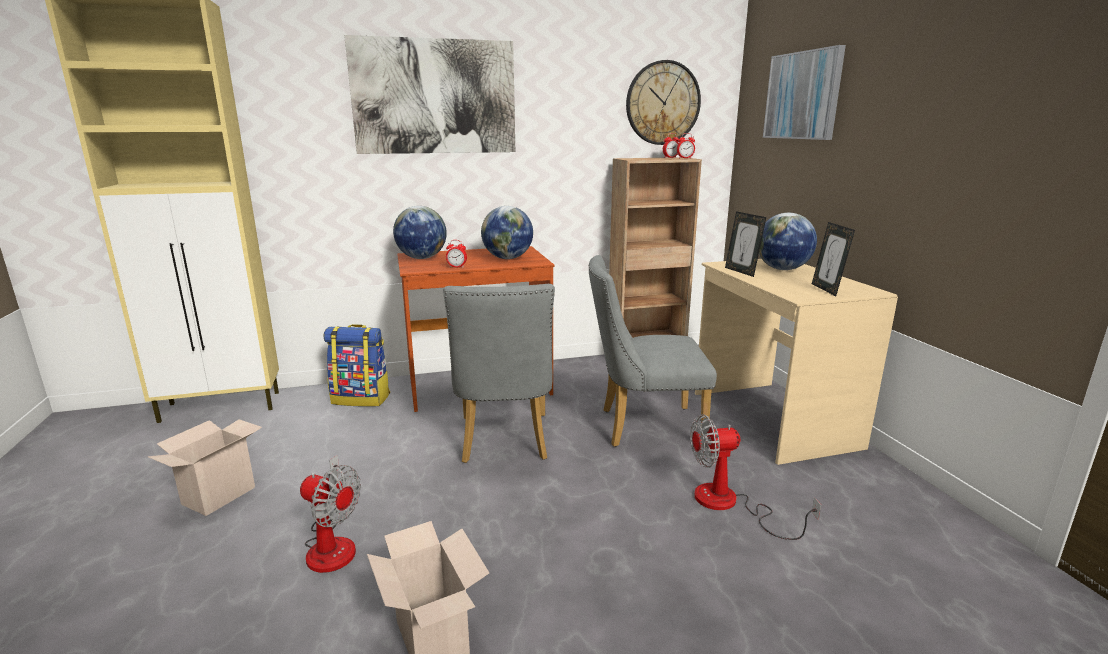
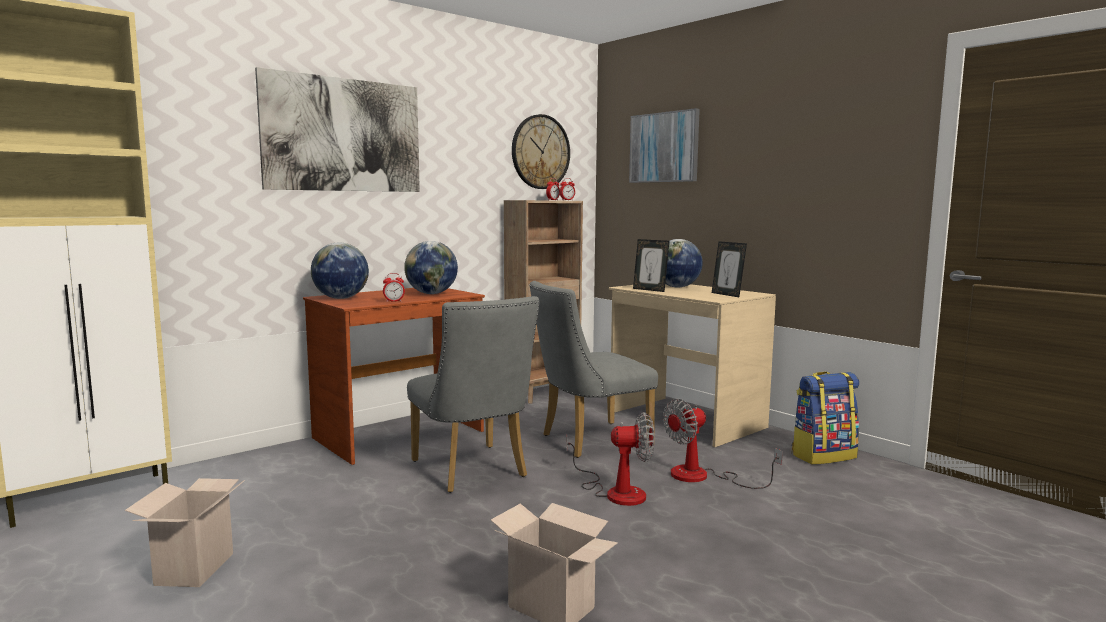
camera: 25 degrees left, 10 degrees down
(333, 543) = (381, 573): fan -> fan (616, 492)
(361, 399) = (275, 464): backpack -> backpack (823, 456)

